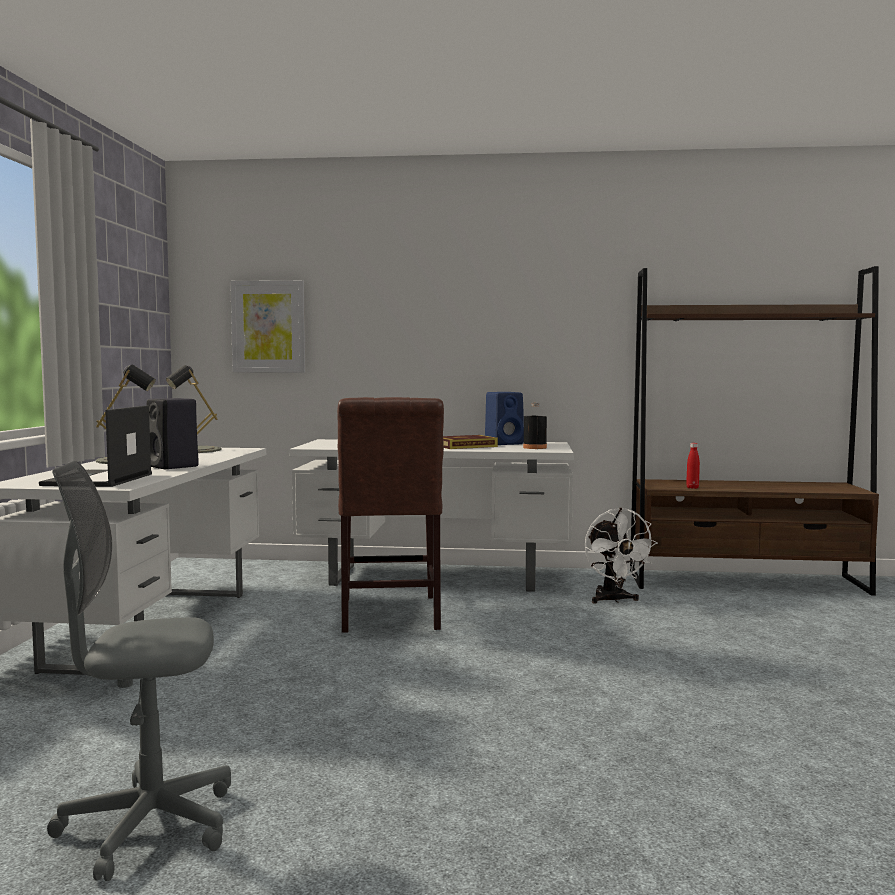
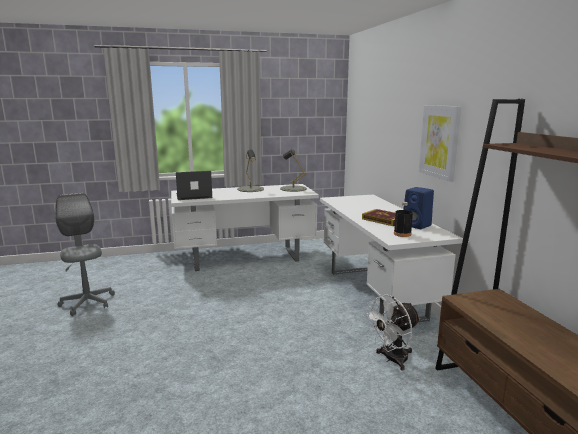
camera: 70 degrees right, 10 degrees up
(173, 466) = (236, 196): black speaker -> none
(268, 326) = (366, 126): picture -> picture (439, 141)
(389, 616) = (295, 296): brown chair -> none
(692, 488) = (482, 312): red bottle -> none

